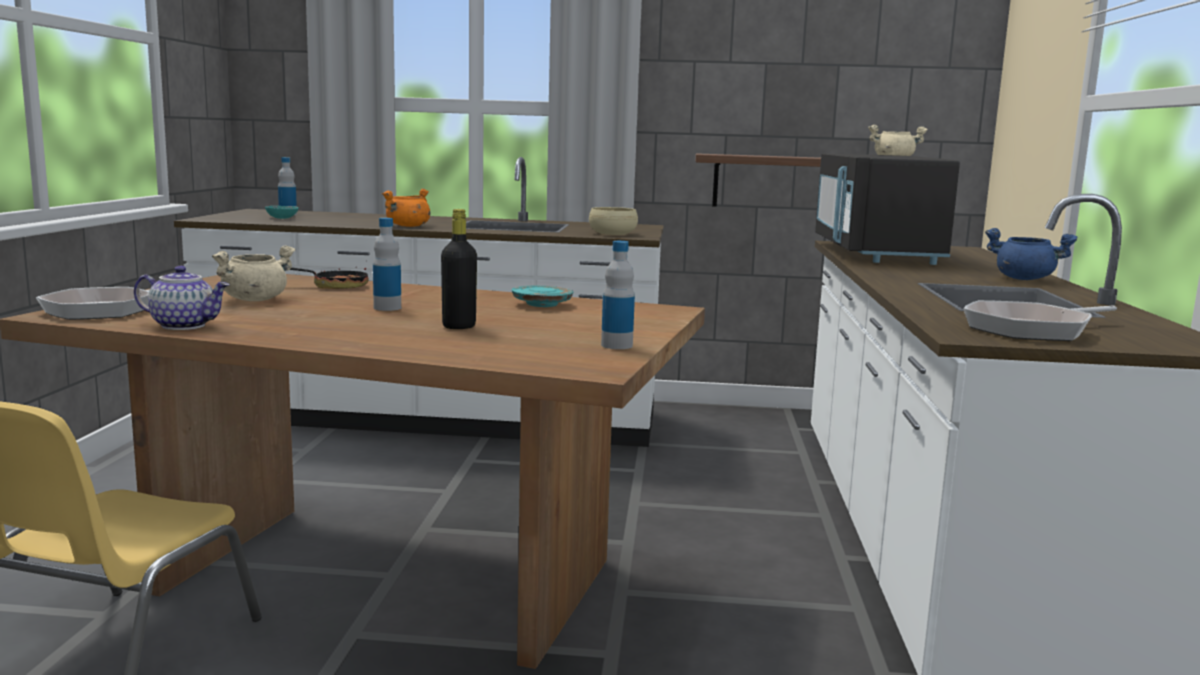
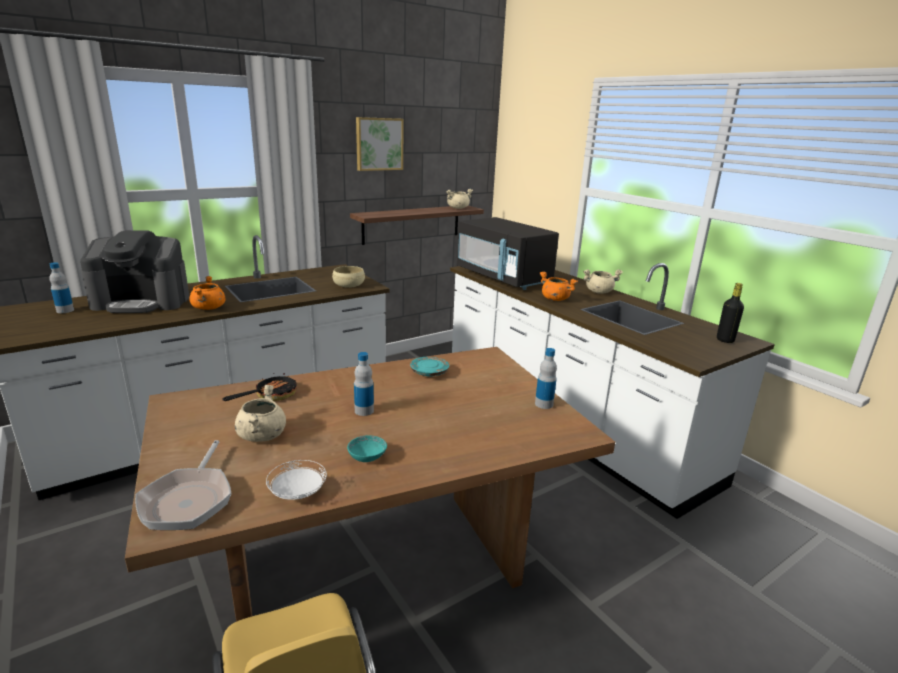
camera: 40 degrees left, 10 degrees up
(185, 325) = (297, 492): teapot -> white plate
(282, 218) = (78, 319): turquoise bowl -> turquoise bowl (367, 457)
(363, 218) = (142, 301): none -> coffee machine
(459, 326) = (444, 416): black bottle -> black bottle (725, 340)
(755, 48) = (379, 144): none -> picture
(901, 273) = (555, 299): none -> orange cooking pot
(1024, 279) = (599, 292): blue cooking pot -> beige cooking pot
(1033, 329) = (693, 345): frying pan -> none

